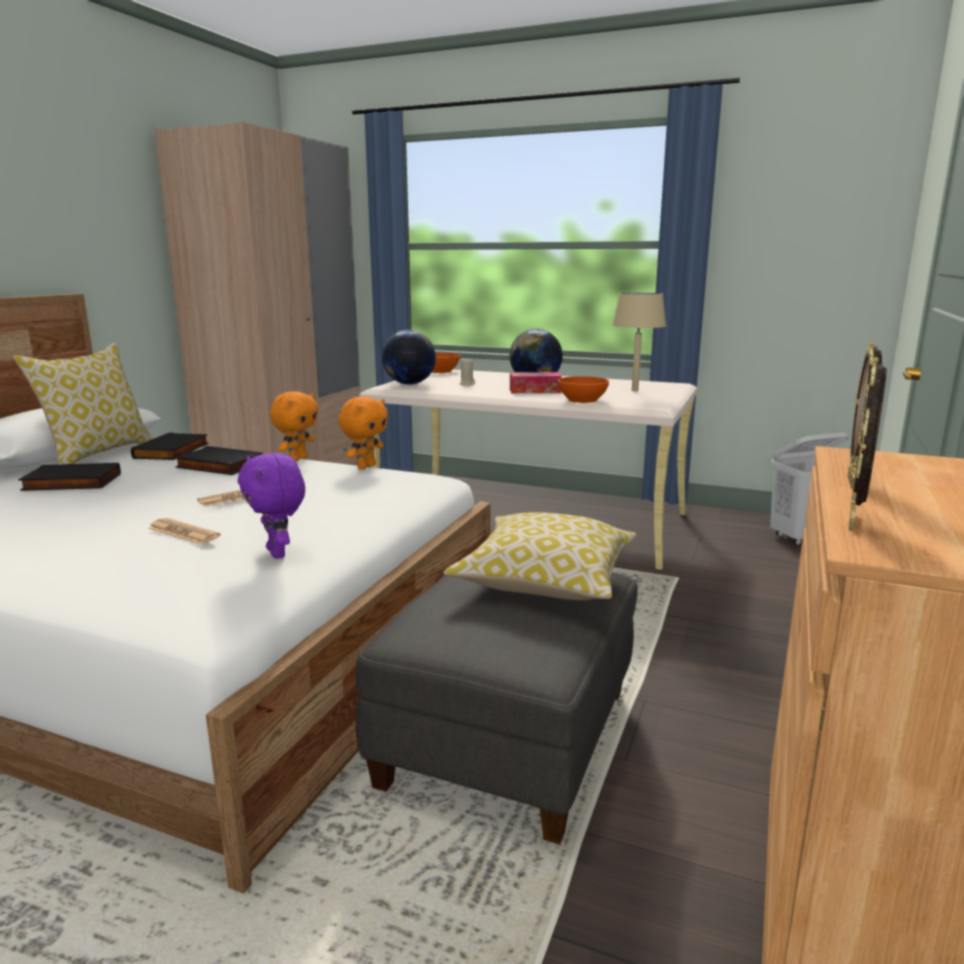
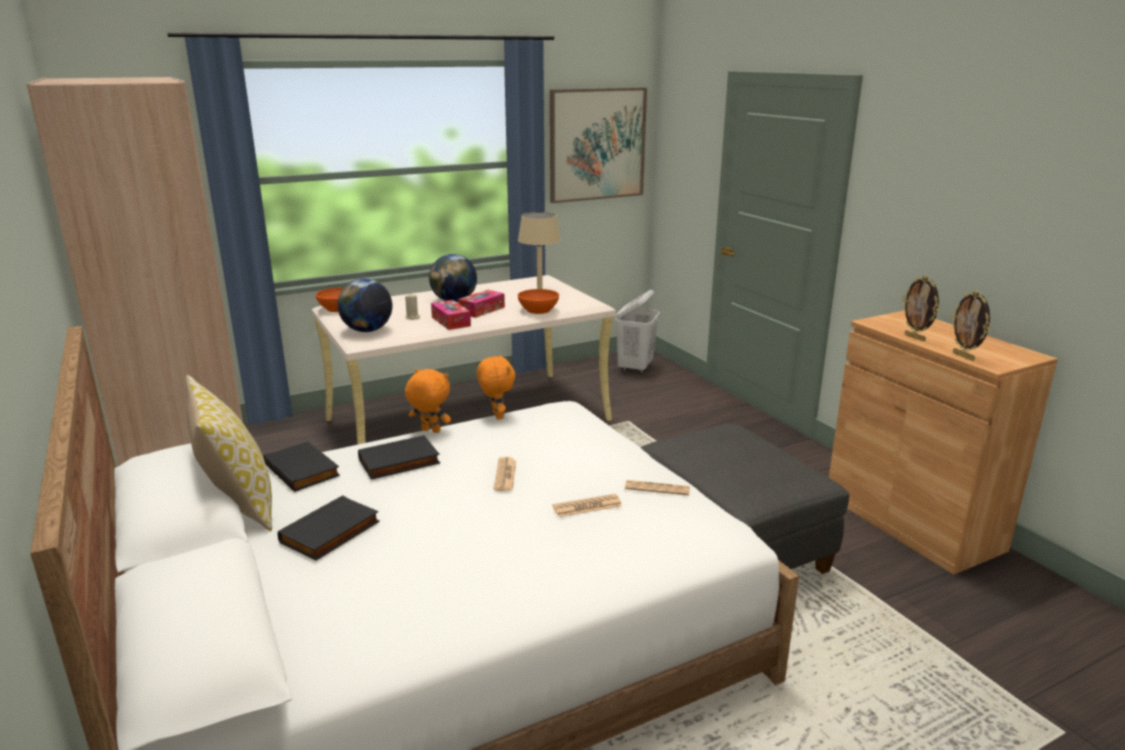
camera: 50 degrees left, 5 degrees up
(278, 553) = (657, 488): purple plush toy -> newspaper
(298, 459) = (430, 431): orange plush toy -> orange plush toy turned 45 degrees counterclockwise
(483, 391) = (451, 321): none -> tissue box
(545, 579) = (724, 441): pillow -> none
(807, 225) = (597, 144): none -> picture

